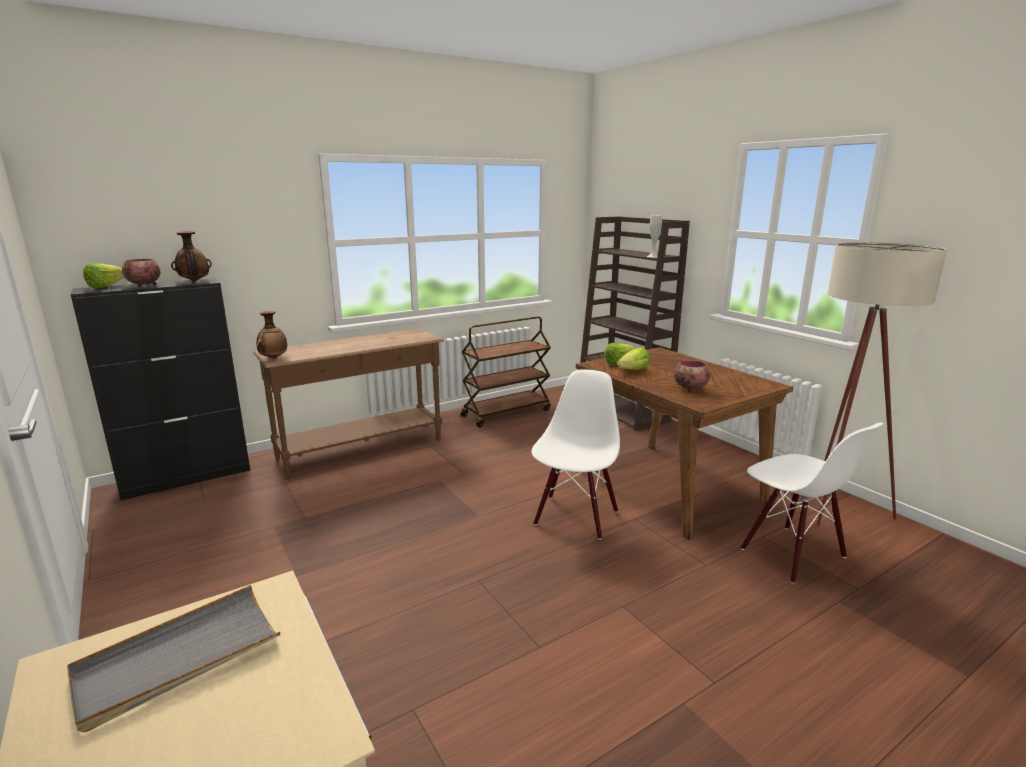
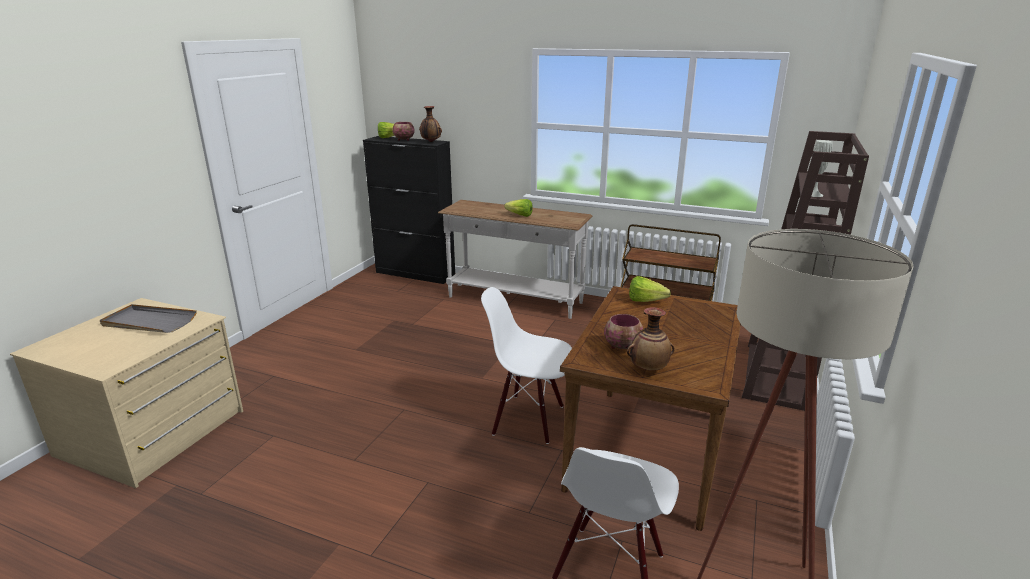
camera: 55 degrees right, 5 degrees up
(273, 358) = (453, 207): vase -> vase (648, 369)
(361, 449) = (514, 300): brown console table -> white console table
(575, 517) = (528, 419): white chair -> white chair turned 150 degrees counterclockwise
(630, 371) = (630, 311): lettuce -> lettuce (518, 215)

